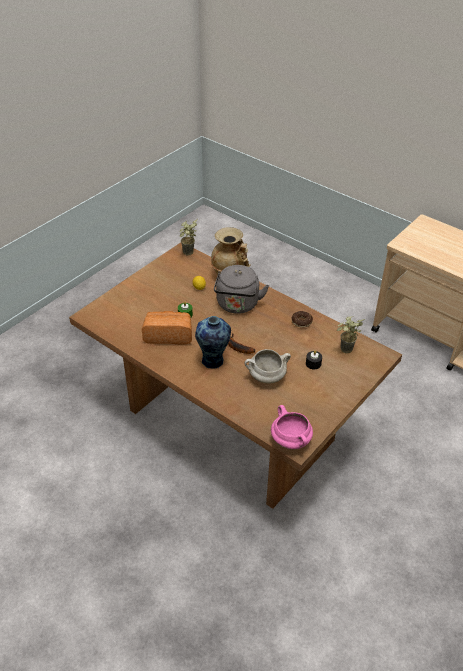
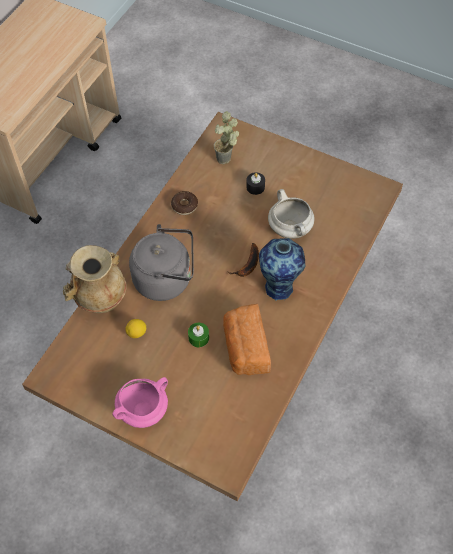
camera: 100 degrees left, 15 degrees up
(188, 254) = (57, 365): potted plant -> none
(291, 441) = (376, 194): pink cooking pot -> pink cooking pot (143, 409)

